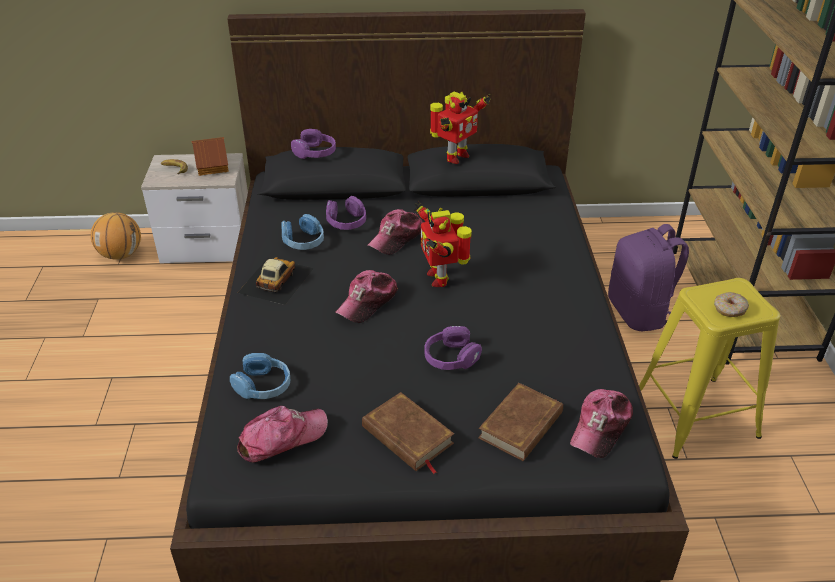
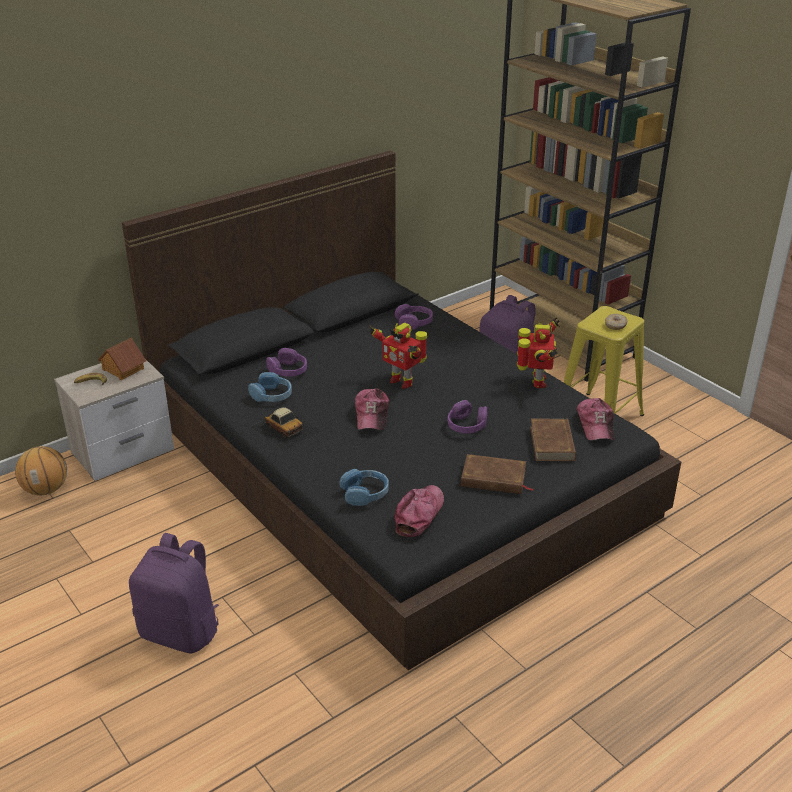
camera: 35 degrees left, 5 degrees down
(71, 440) = (181, 631): none -> purple backpack
(275, 280) = (285, 428): toy car -> toy car turned 150 degrees clockwise
(315, 153) = (223, 325): purple headphones -> purple headphones (414, 323)
(396, 238) = (340, 368): cap -> none
(455, 157) = (337, 293): toy robot -> toy robot (537, 382)

